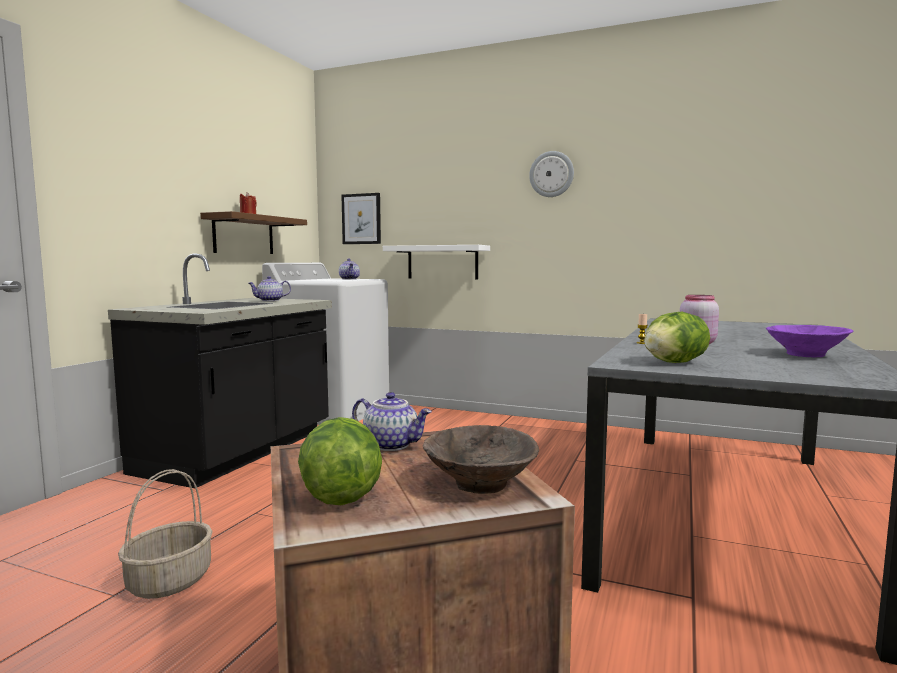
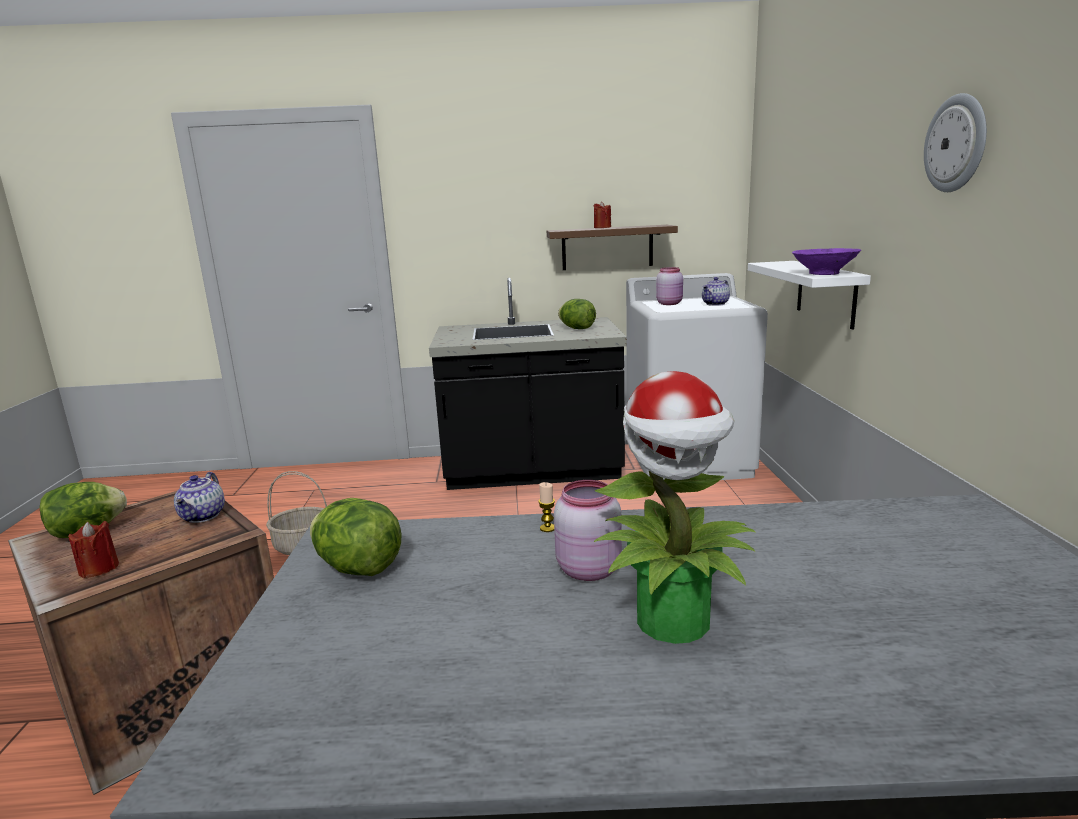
camera: 65 degrees right, 10 degrees up
(270, 300) = (577, 328): teapot -> lettuce
(318, 280) = (670, 303): none -> pink jar
(361, 219) = (772, 216): picture -> none
(479, 483) = (99, 569): brown bowl -> red candle
(751, 341) = (674, 622): none -> potted plant
(805, 354) = (519, 686): purple bowl -> purple bowl (825, 273)

